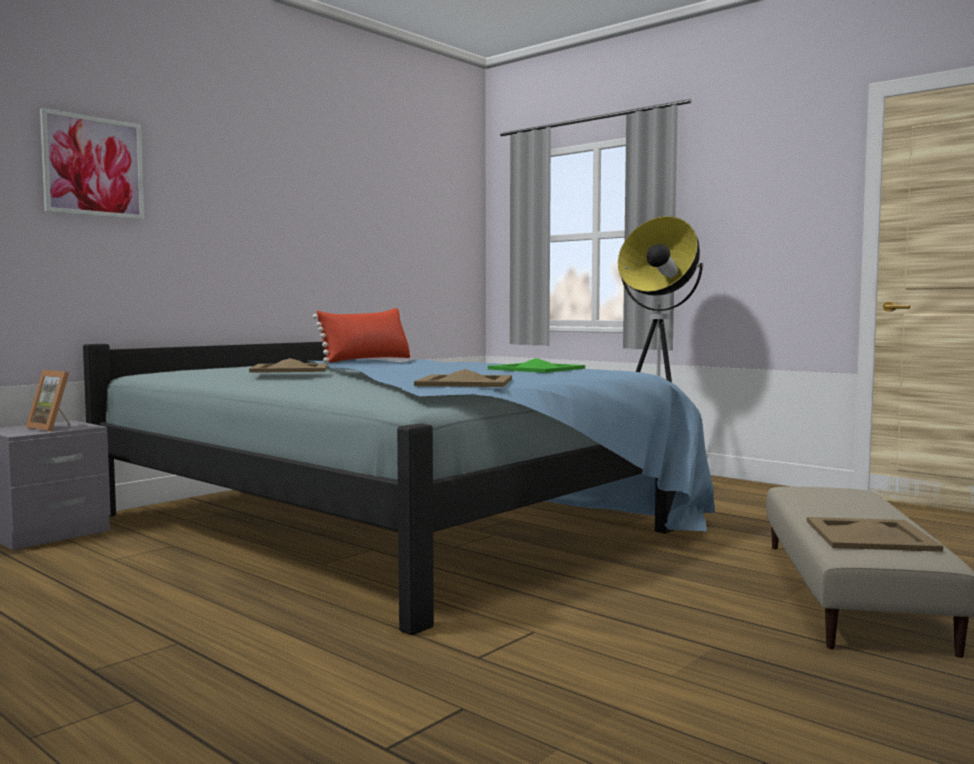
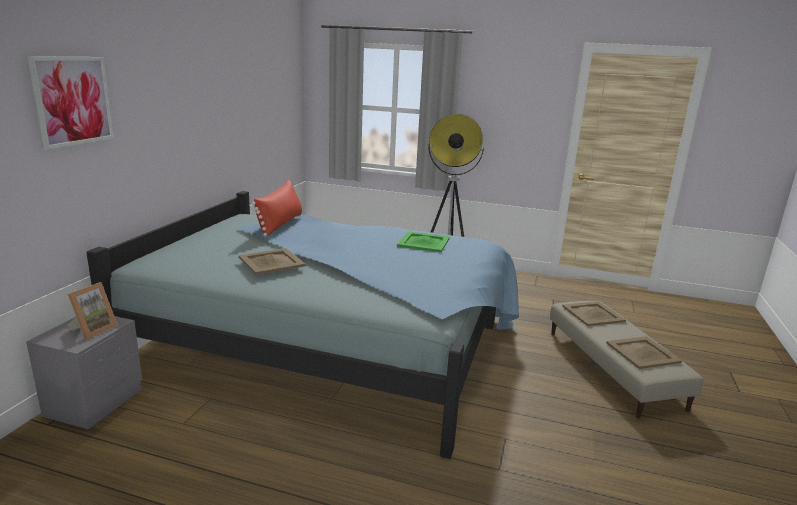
camera: 25 degrees left, 15 degrees up
(54, 428) = (93, 329): picture frame -> picture frame turned 75 degrees counterclockwise
(464, 382) = (431, 286): beige tray -> beige tray (593, 314)

